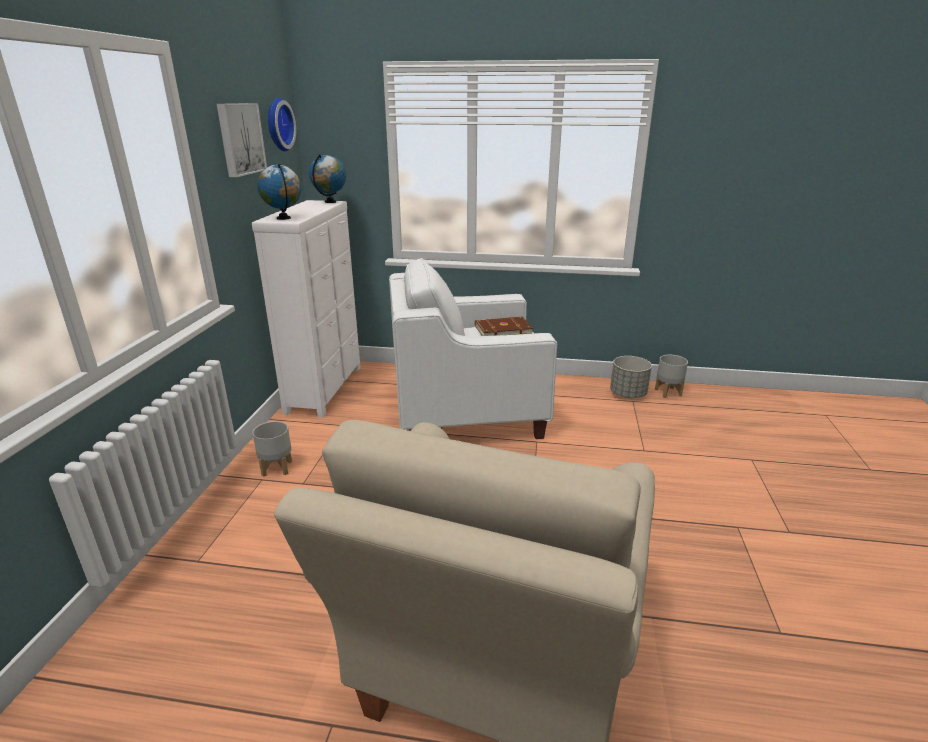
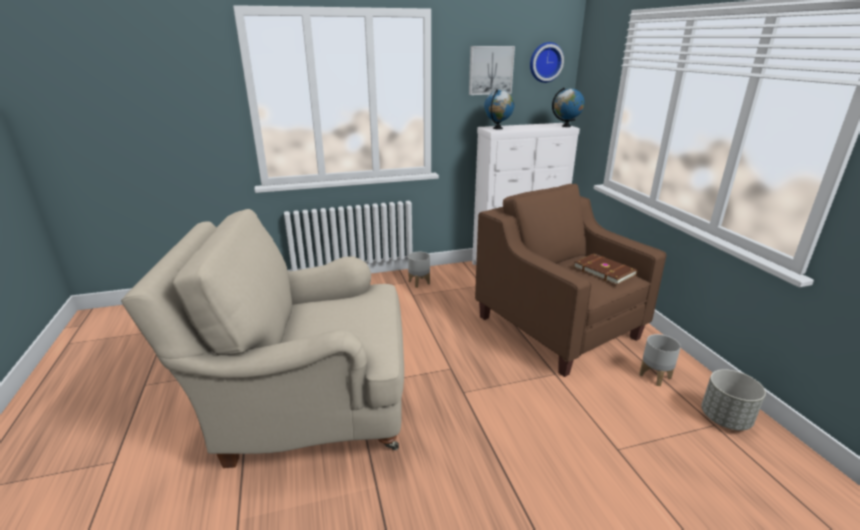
camera: 65 degrees right, 0 degrees up
(466, 412) = (557, 327): white armchair -> brown armchair
(667, 392) = (781, 454): grey planter -> grey planter (654, 376)

